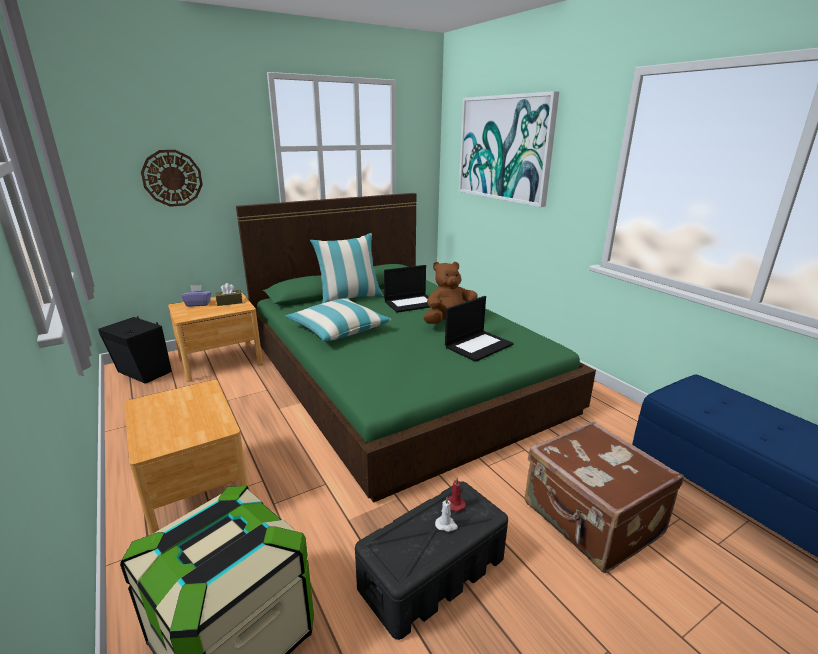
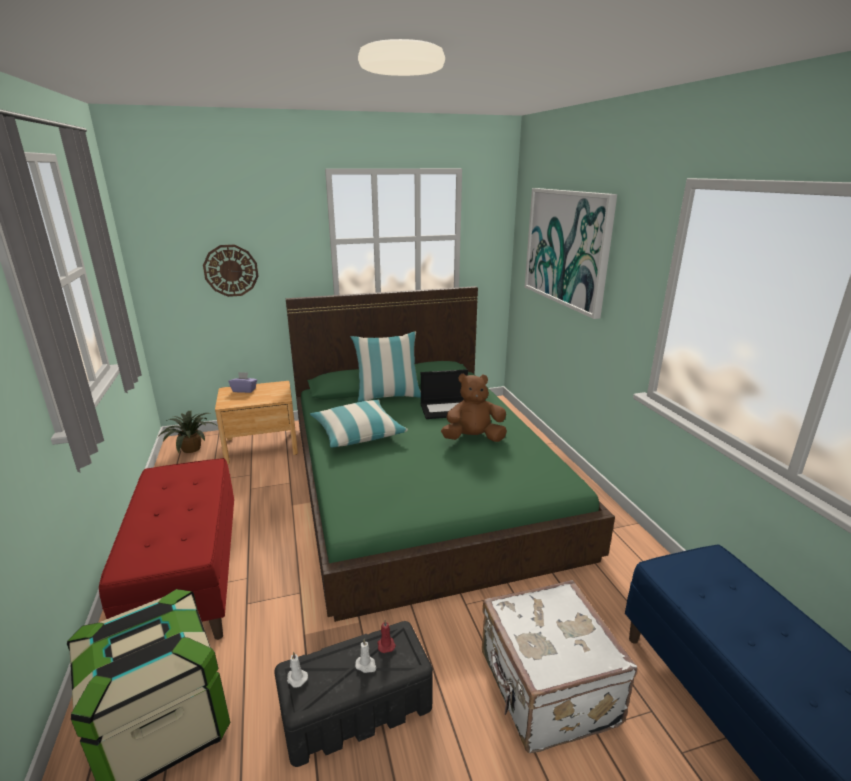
camera: 15 degrees right, 0 degrees up
(143, 373) = (192, 449): black speaker -> potted plant
(196, 492) = (188, 579): brown nightstand -> red bench
(229, 302) = (272, 391): brown tissue box -> none
(383, 550) = (296, 678): none -> white candle
(478, 345) = (488, 470): laptop -> none
(591, 520) = (545, 690): brown suitcase -> white suitcase

